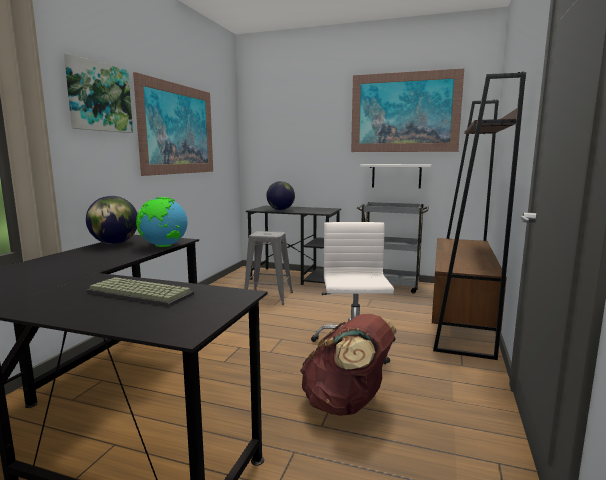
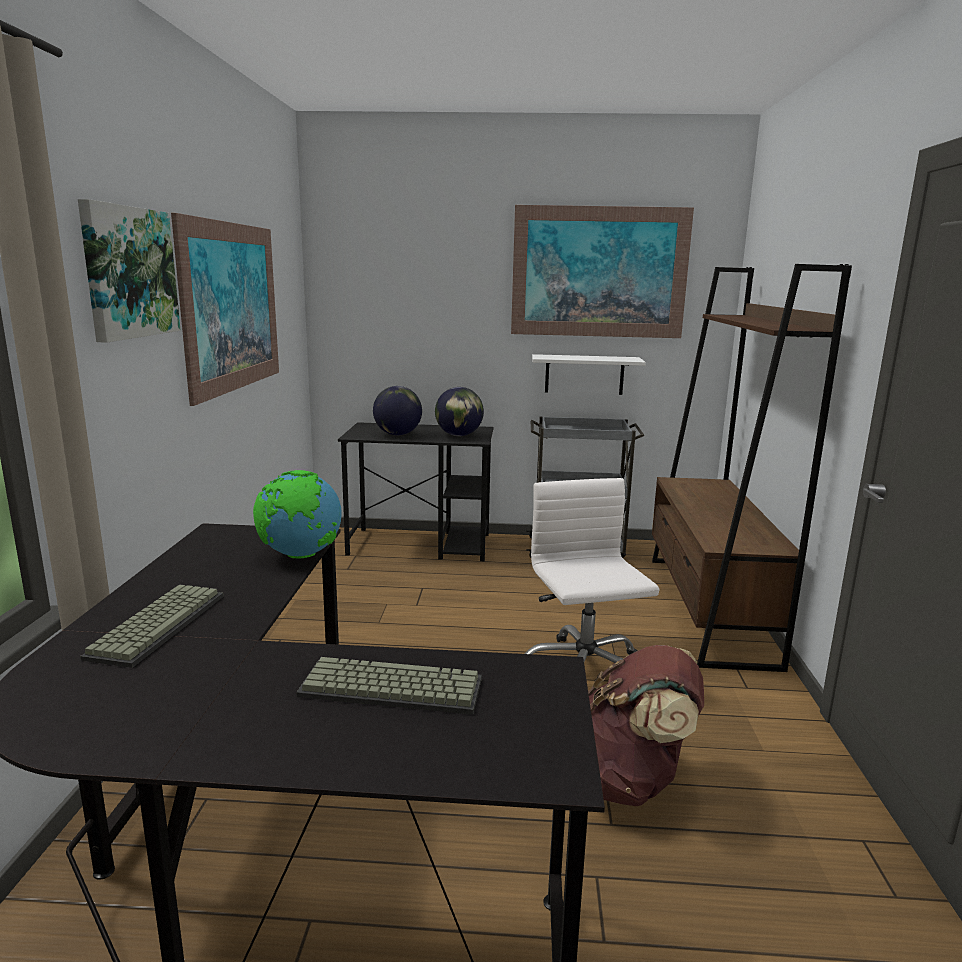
camera: 15 degrees left, 5 degrees up
(59, 264) = (157, 624): none -> keyboard
(114, 243) = (199, 553): globe -> globe (459, 435)
(268, 297) = (399, 590): grey stool -> none

